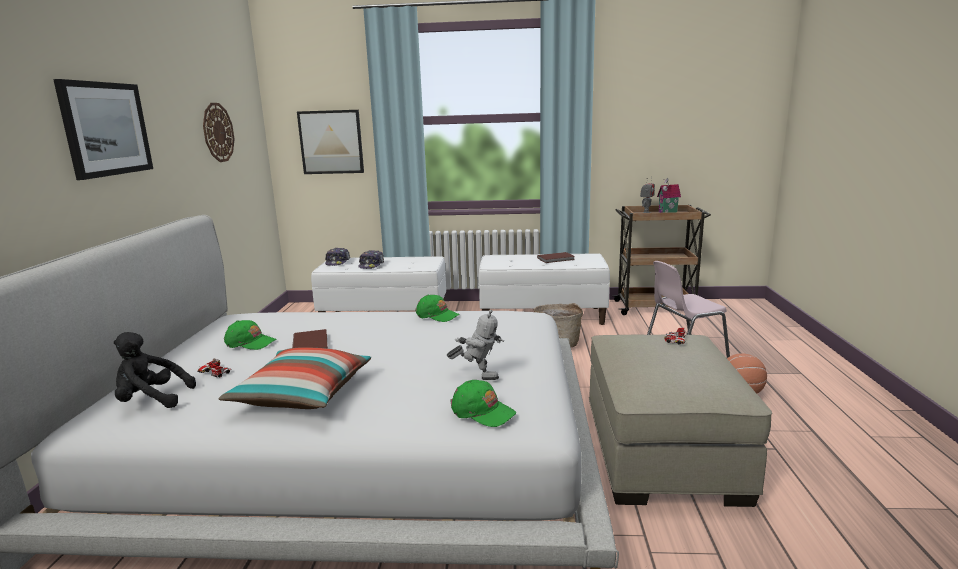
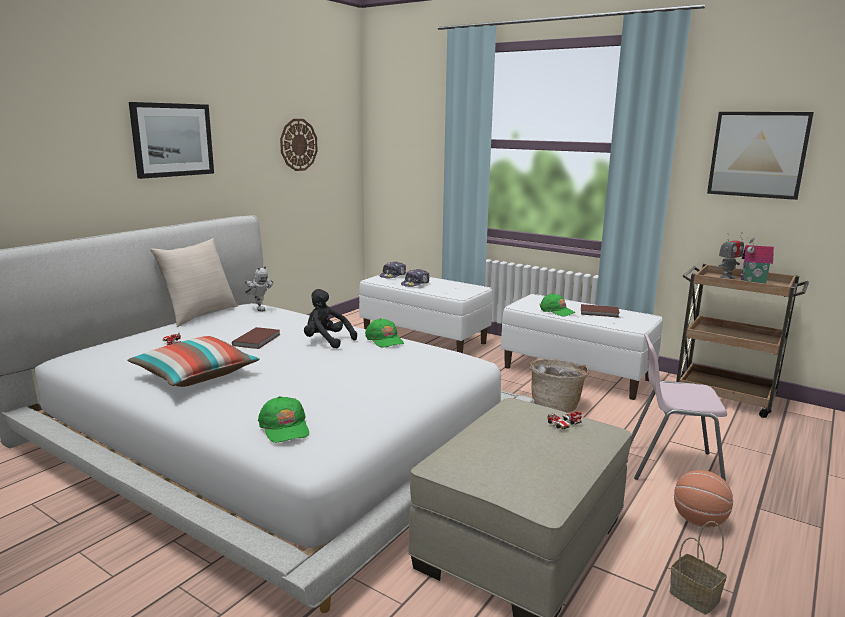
camera: 30 degrees right, 0 degrees up
(151, 400) = (115, 352): black plush toy -> black plush toy (326, 341)
(191, 338) = (199, 314): none -> beige pillow
(250, 342) = (224, 327): green cap -> green cap (556, 311)
(331, 142) = (412, 159): picture -> picture (757, 154)
(478, 376) = (329, 399): toy robot -> toy robot (259, 309)
(796, 442) = (692, 596): none -> basket

